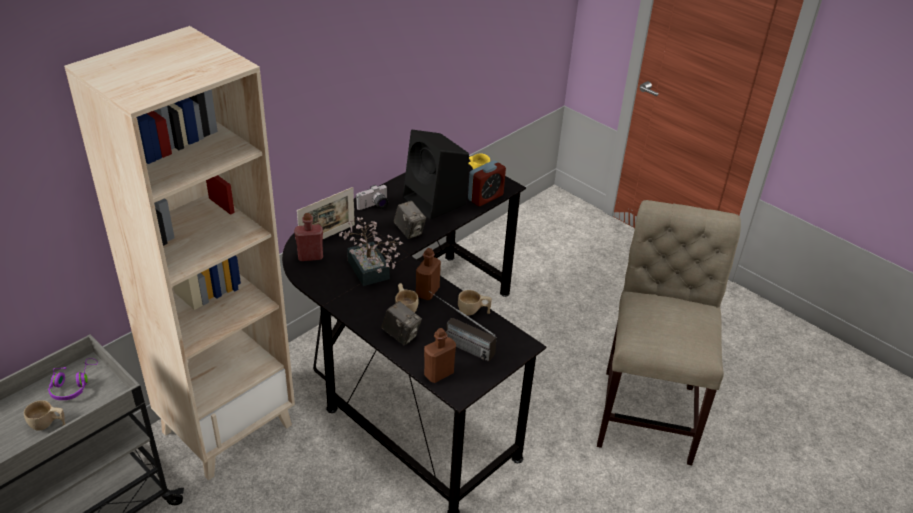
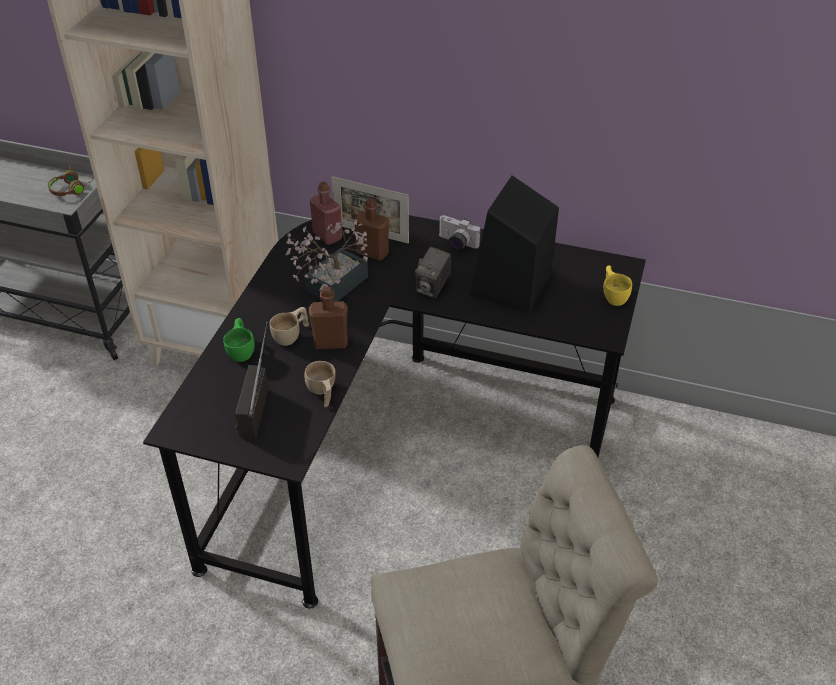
camera: 65 degrees right, 5 degrees up
(48, 424) = (23, 199): beige cup -> none
(73, 385) = (74, 189): purple headphones -> brown headphones
(401, 335) = (242, 350): camera -> green cup
(438, 374) = (195, 402): brown bottle -> brown bottle (372, 253)
(485, 197) = (561, 324): alarm clock -> none

